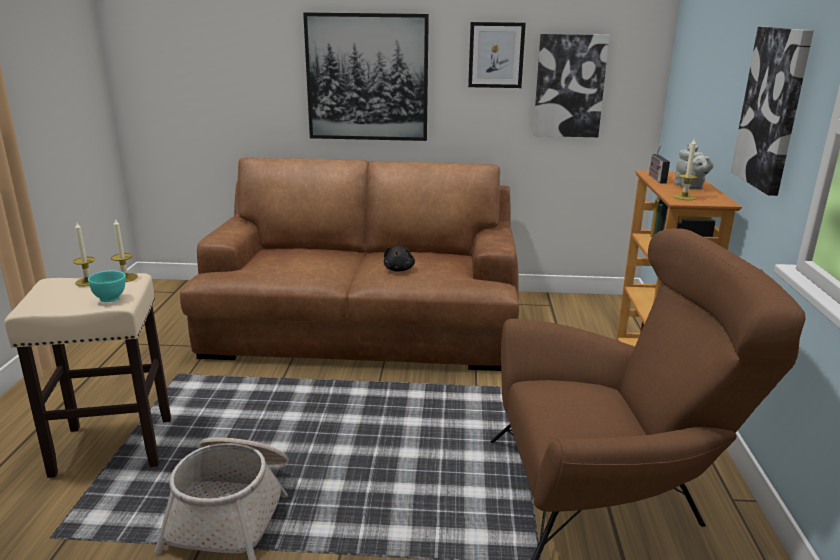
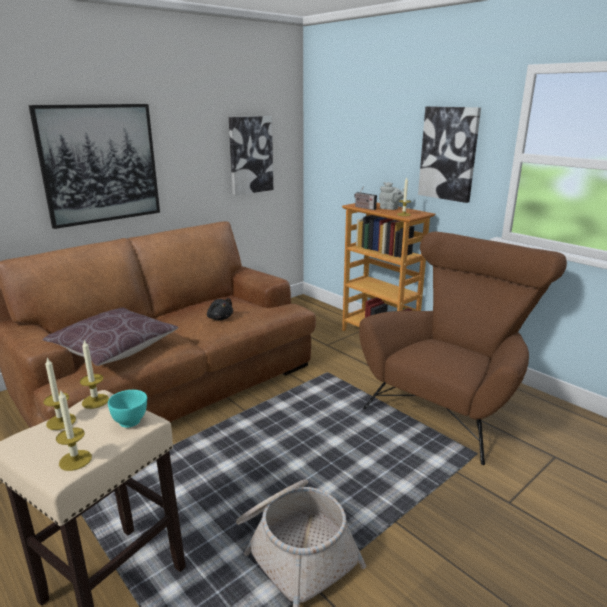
camera: 45 degrees left, 0 degrees up
(44, 305) = (75, 460): none -> candle
(277, 263) = (114, 348): none -> brown pillow
(496, 55) = (200, 135): picture -> none

